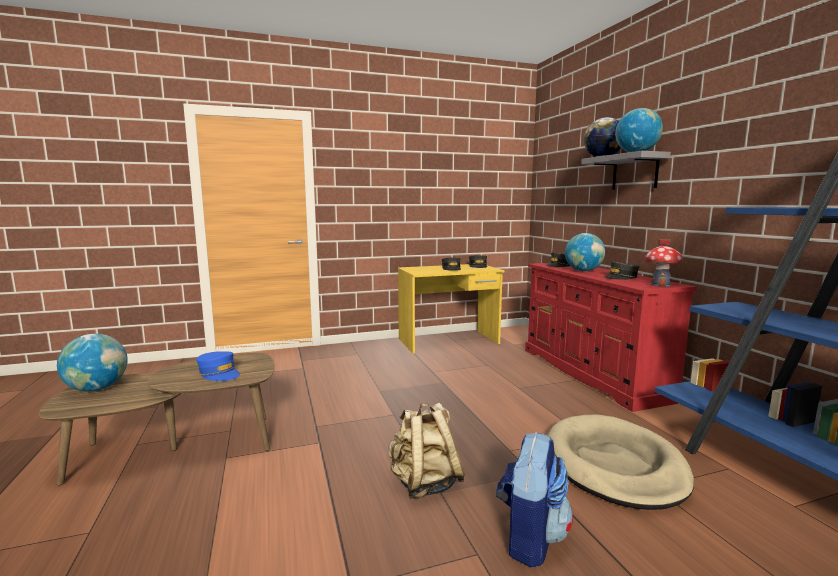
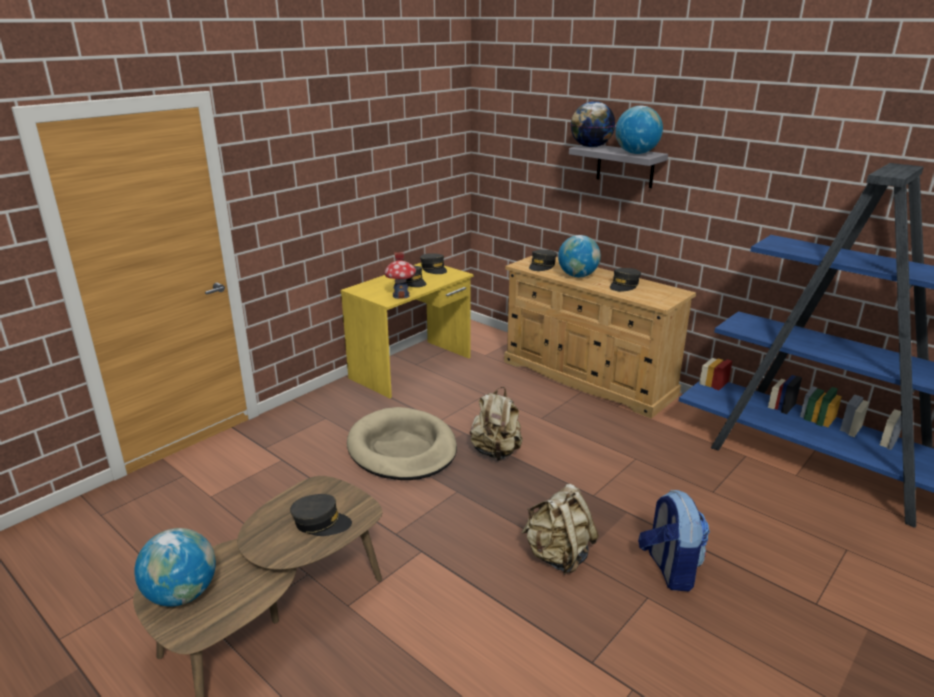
camera: 30 degrees left, 15 degrees up
(219, 373) = (321, 523): blue cap -> grey cap
(454, 399) = (496, 452): none -> beige backpack
(592, 373) = (588, 378): red dresser -> beige dresser
(614, 465) = (675, 481): beige dog bed -> beige dog bed (402, 449)
(660, 285) = (669, 295): toy house -> toy house (401, 295)

